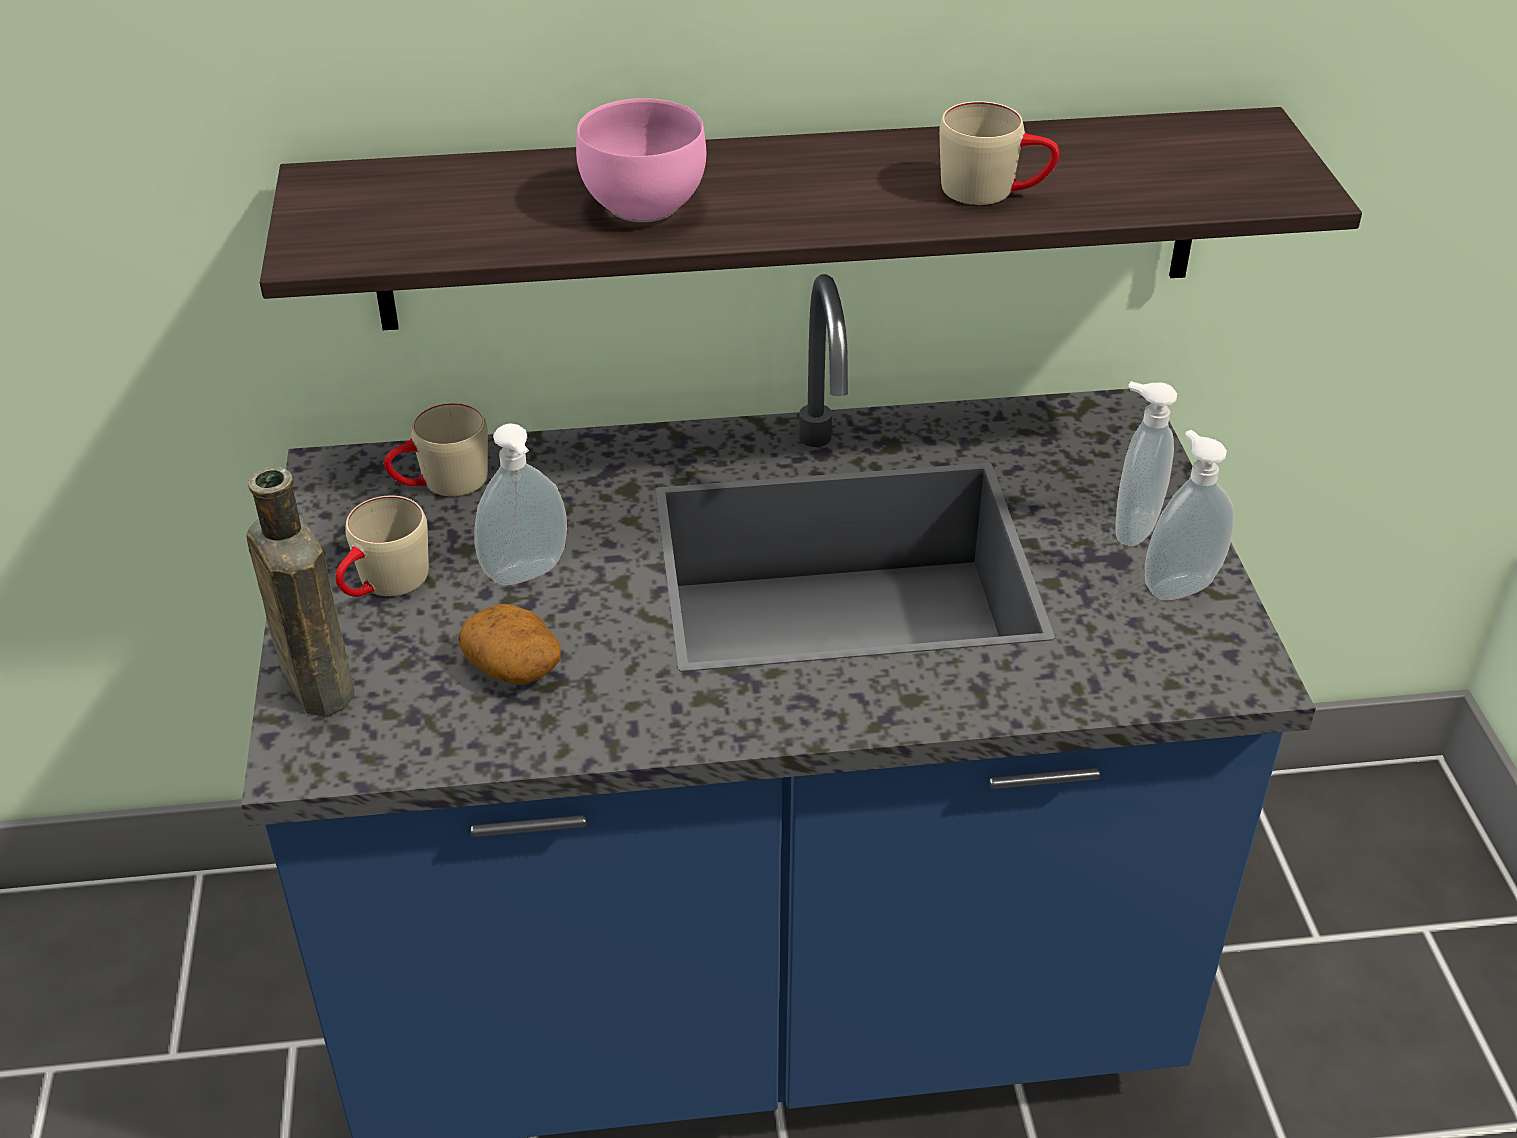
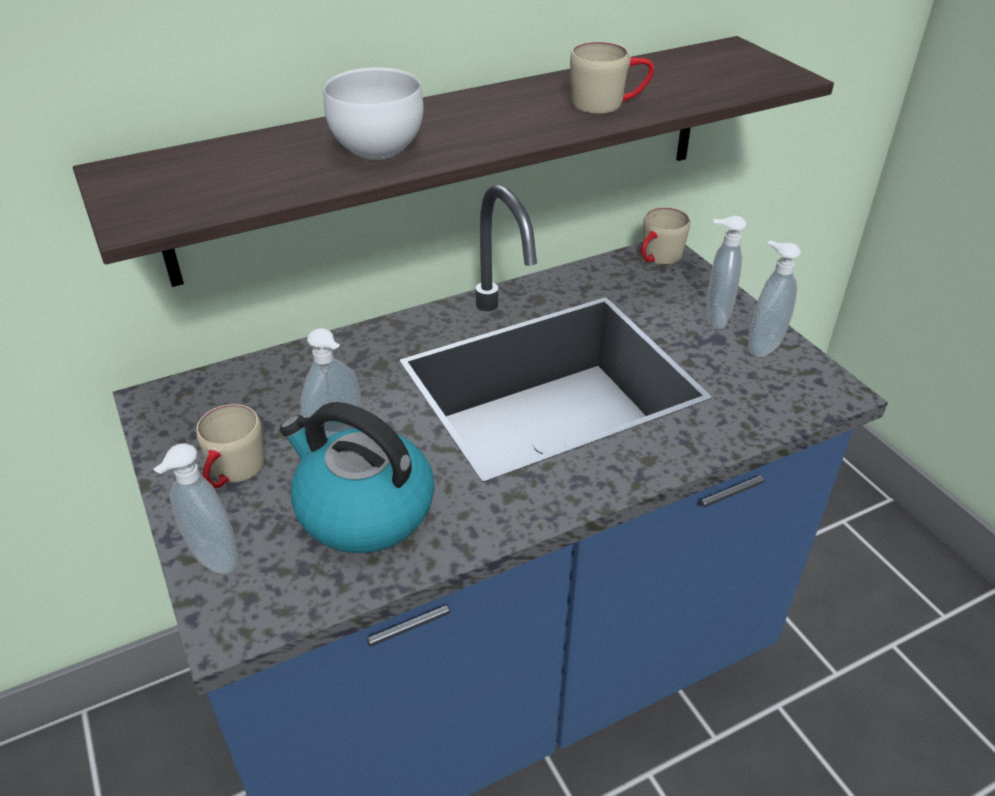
camera: 20 degrees left, 0 degrees up
(315, 681) = (211, 561): brown bottle -> soap dispenser
(441, 483) = (242, 391): beige mug -> beige mug (657, 259)
(514, 667) = (362, 509): potato -> kettle
(646, 208) = (381, 150): pink bowl -> white bowl

